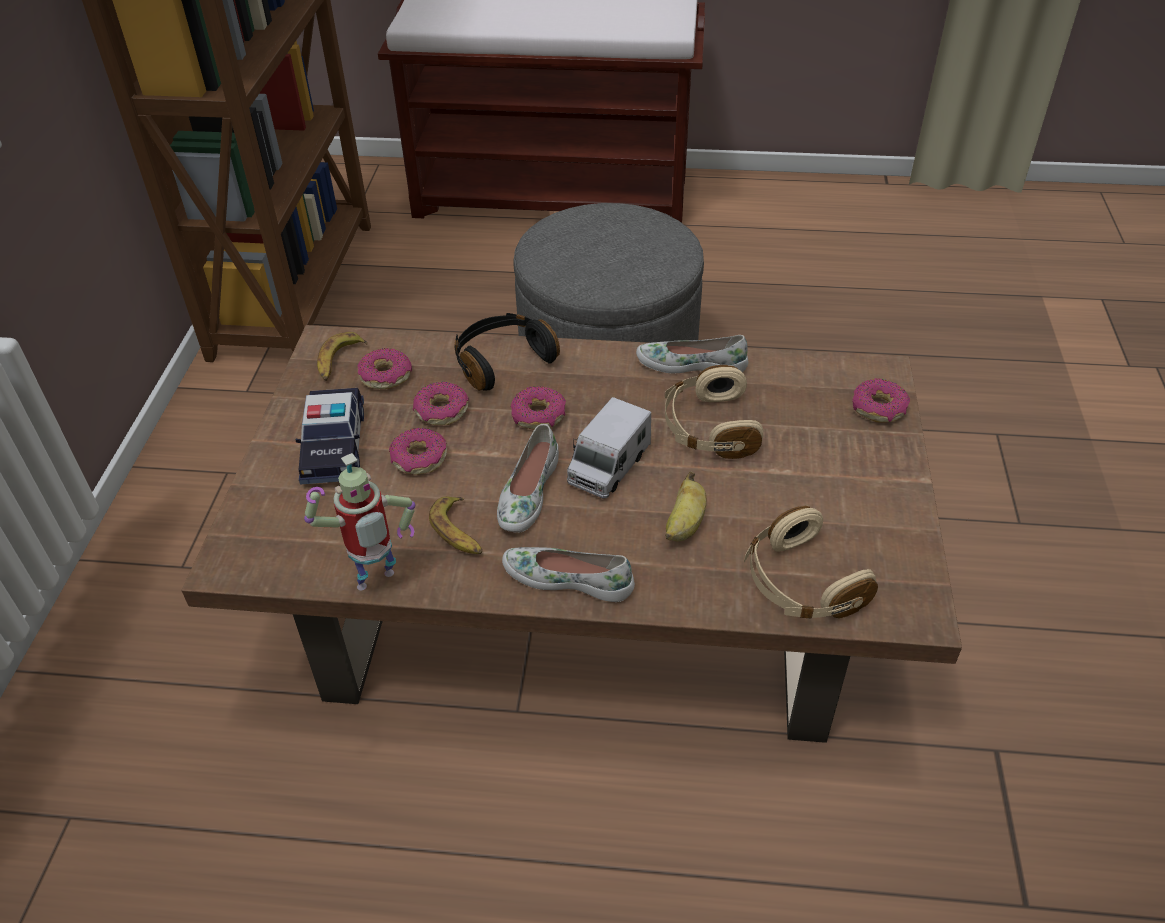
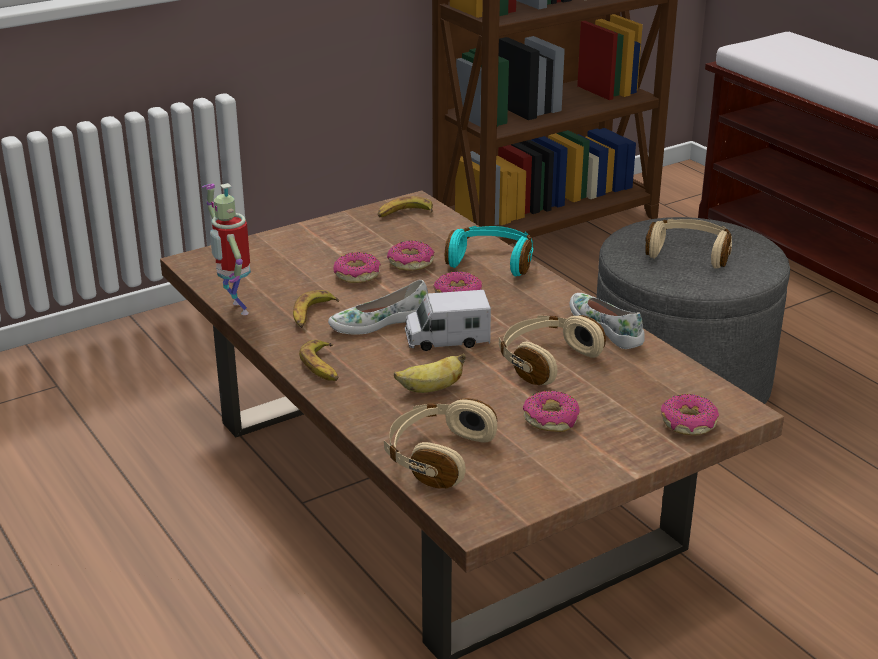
camera: 50 degrees right, 15 degrees down
(334, 445) = (329, 246): toy car -> none
(377, 584) = (235, 309): toy robot -> toy robot turned 45 degrees clockwise
(385, 376) = (414, 233): donut -> donut (551, 419)
(502, 361) = (491, 261): black headphones -> turquoise headphones
(568, 578) = (322, 367): white shoe -> banana
(613, 253) = (689, 254): none -> beige headphones

